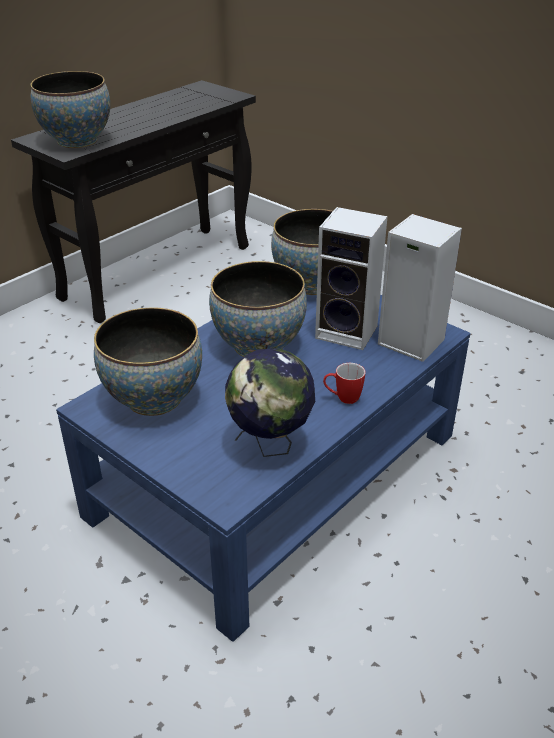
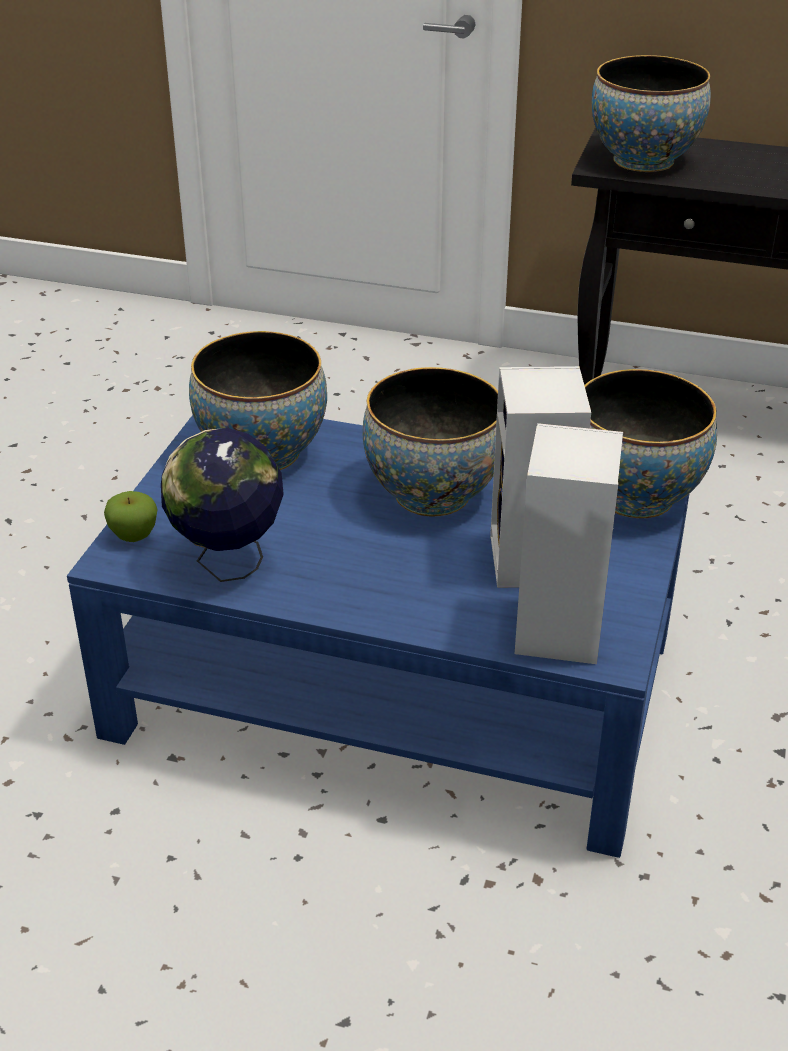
camera: 65 degrees right, 0 degrees up
(204, 483) = (134, 536): none -> apple
(342, 398) = (365, 597): mug -> none

